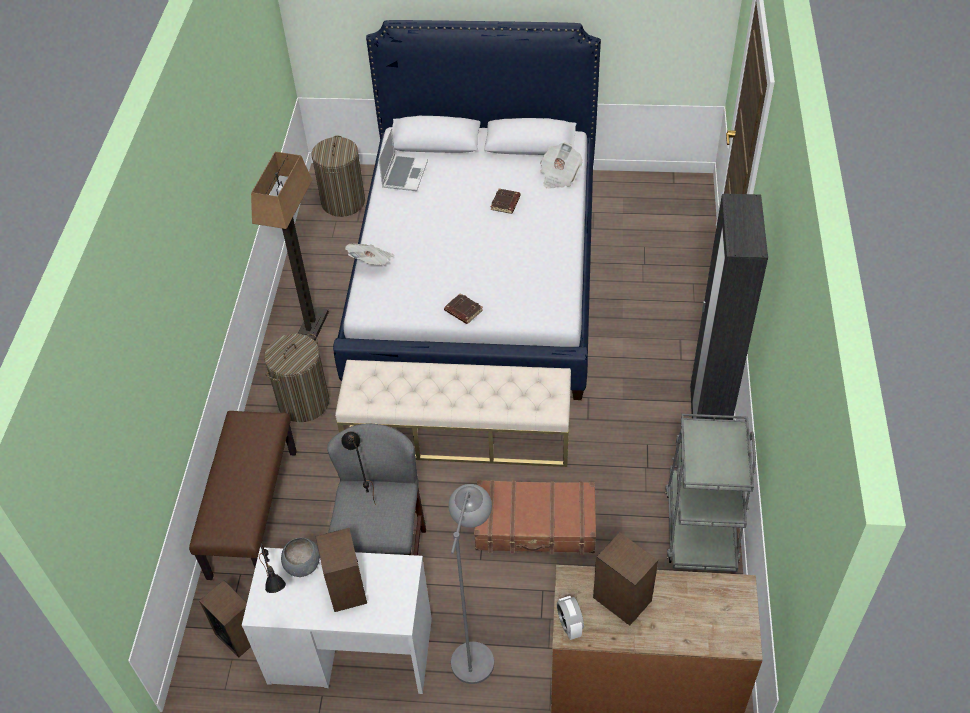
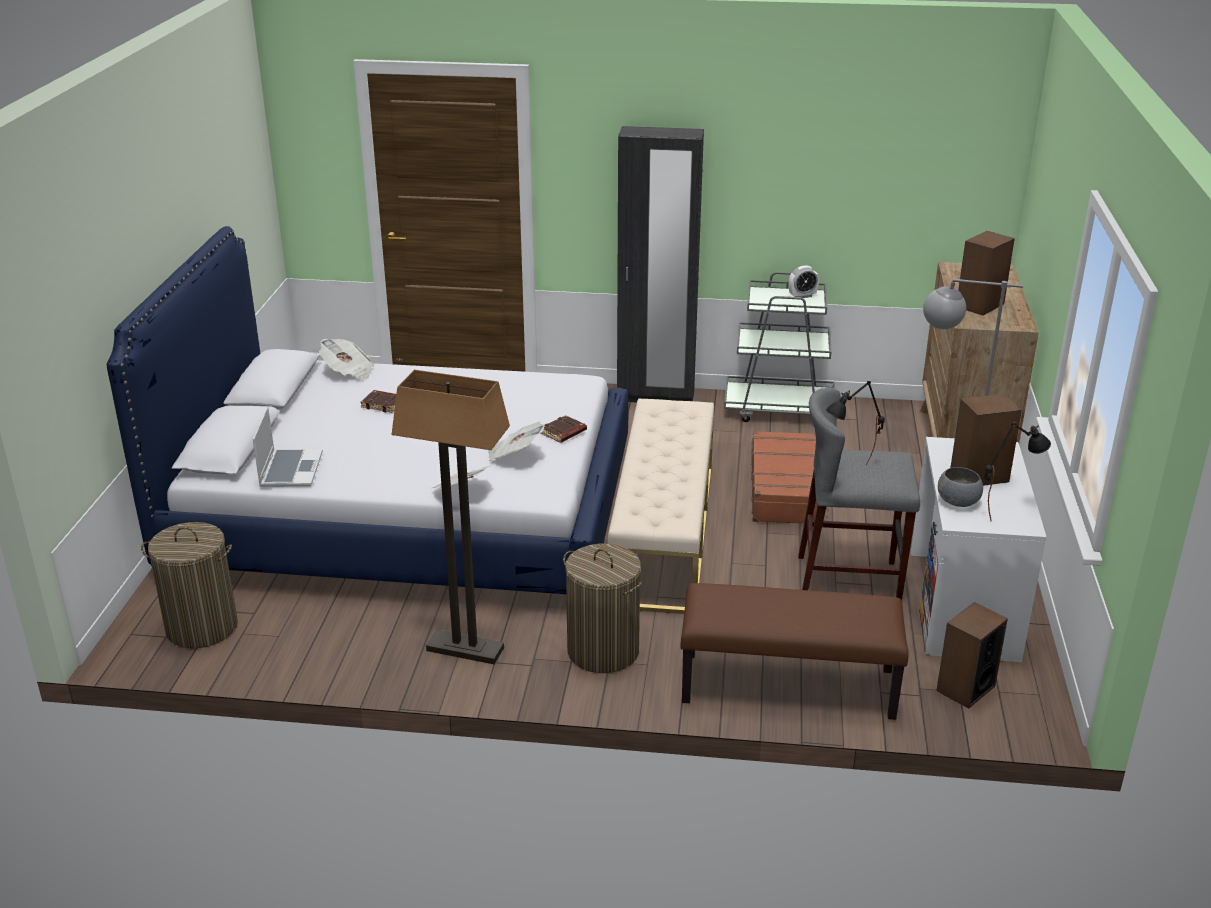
camera: 90 degrees left, 20 degrees down
(404, 174) = (290, 469): laptop -> laptop turned 75 degrees clockwise
(421, 284) = (514, 455): none -> newspaper
(569, 626) = (1014, 325): alarm clock -> alarm clock (802, 296)

